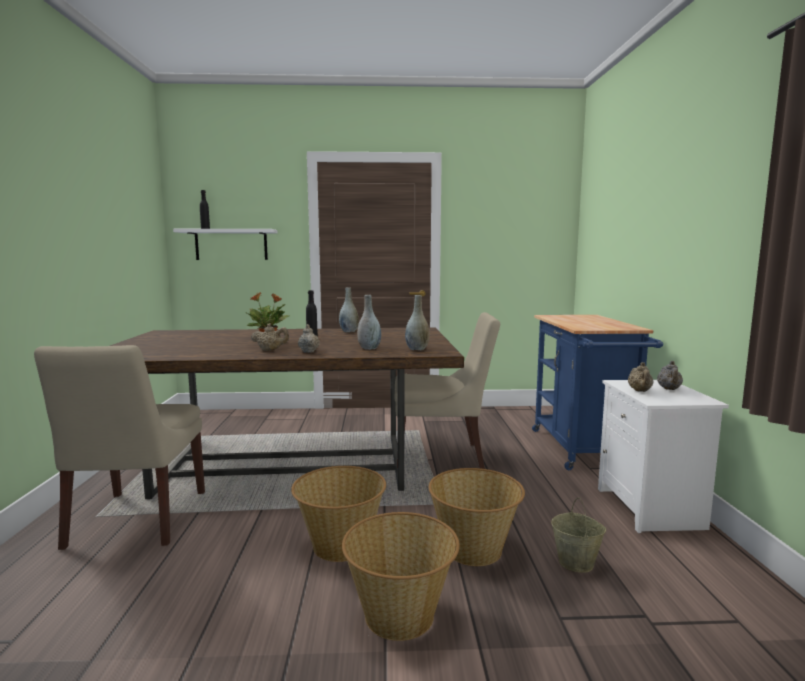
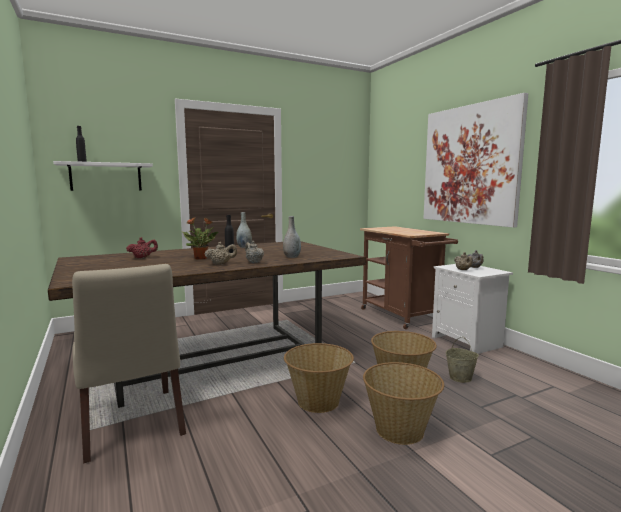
camera: 25 degrees left, 0 degrees up
(218, 336) = (143, 257): none -> red teapot
(417, 349) = (326, 255): grey vase -> none
(442, 458) = (323, 335): beige chair -> none
(583, 451) = (403, 317): blue cart -> brown cart
(686, 220) = (470, 165): none -> picture

